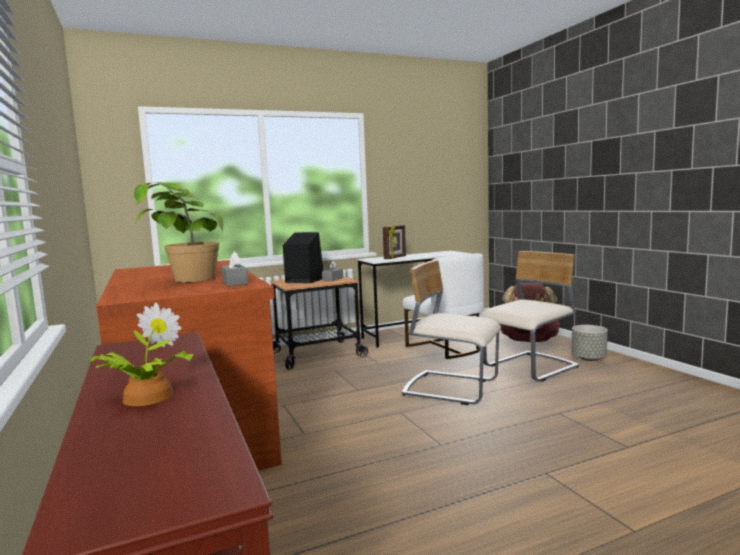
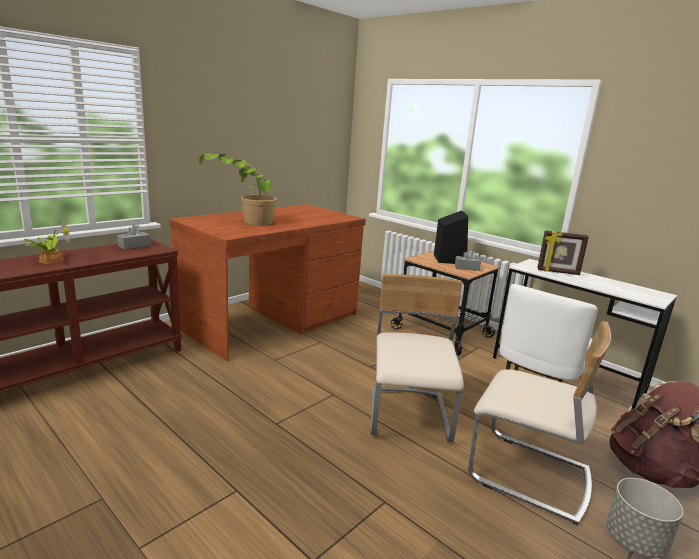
camera: 65 degrees right, 10 degrees up
(235, 282) = (241, 231): grey tissue box -> grey tissue box (134, 246)

